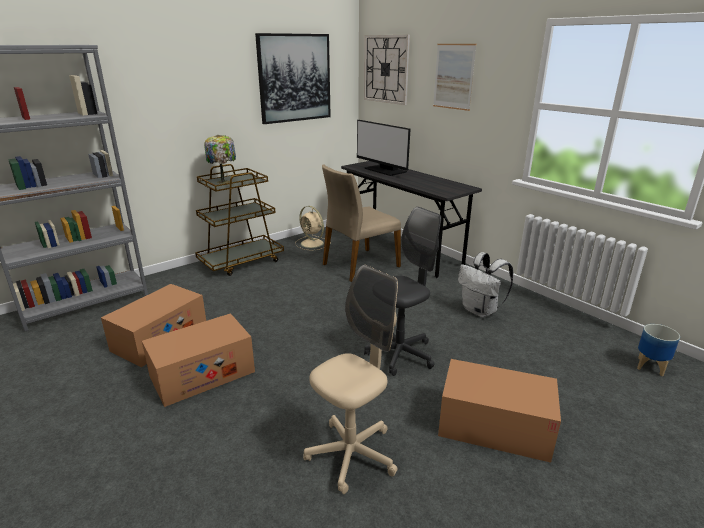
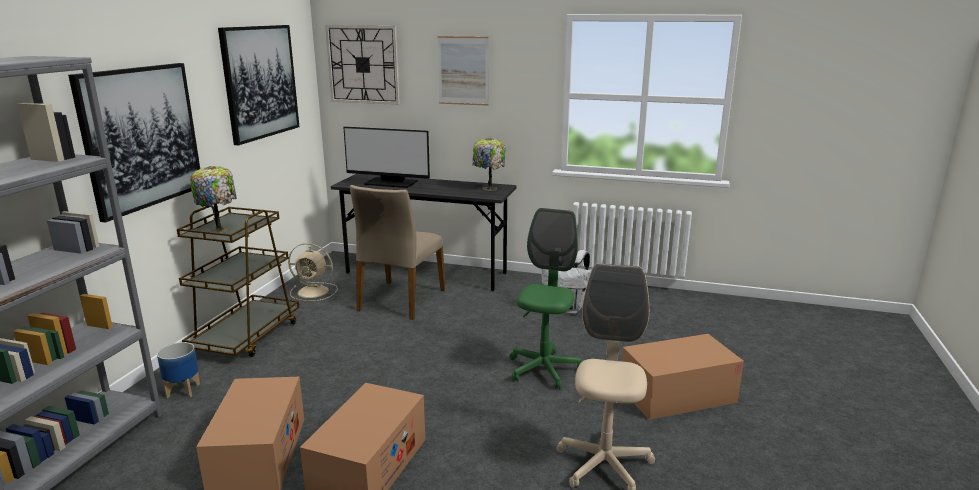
camera: 35 degrees left, 5 degrees down
(176, 109) = (141, 137): none -> picture
(400, 354) = (544, 369): grey office chair -> green office chair
(452, 187) = (488, 188): none -> table lamp
(650, 366) = (724, 311): planter -> planter (183, 390)

